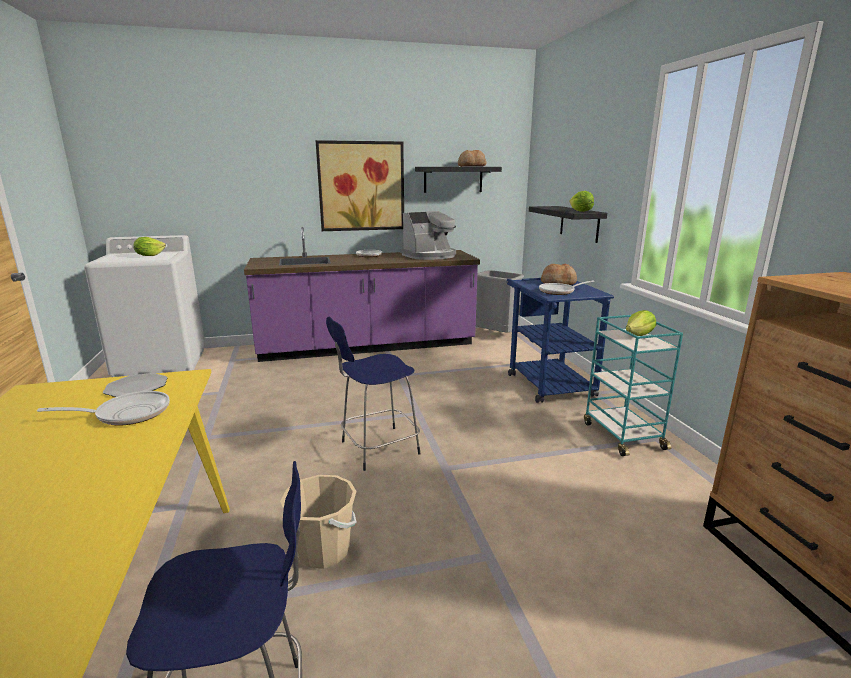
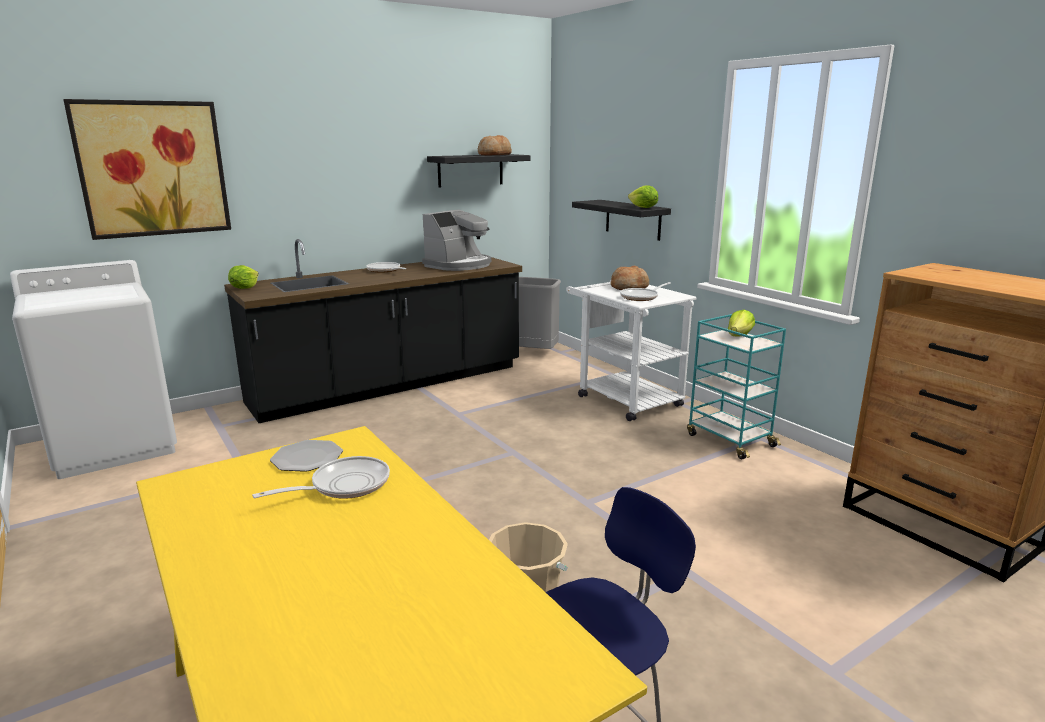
camera: 20 degrees left, 0 degrees up
(149, 255) = (97, 293): lettuce -> lettuce (244, 288)
(361, 186) = (364, 182): picture -> picture (153, 169)
(367, 346) = (390, 385): purple counter -> black counter
(377, 448) = (498, 497): blue stool -> none
(546, 382) = (623, 398): blue cart -> white cart

